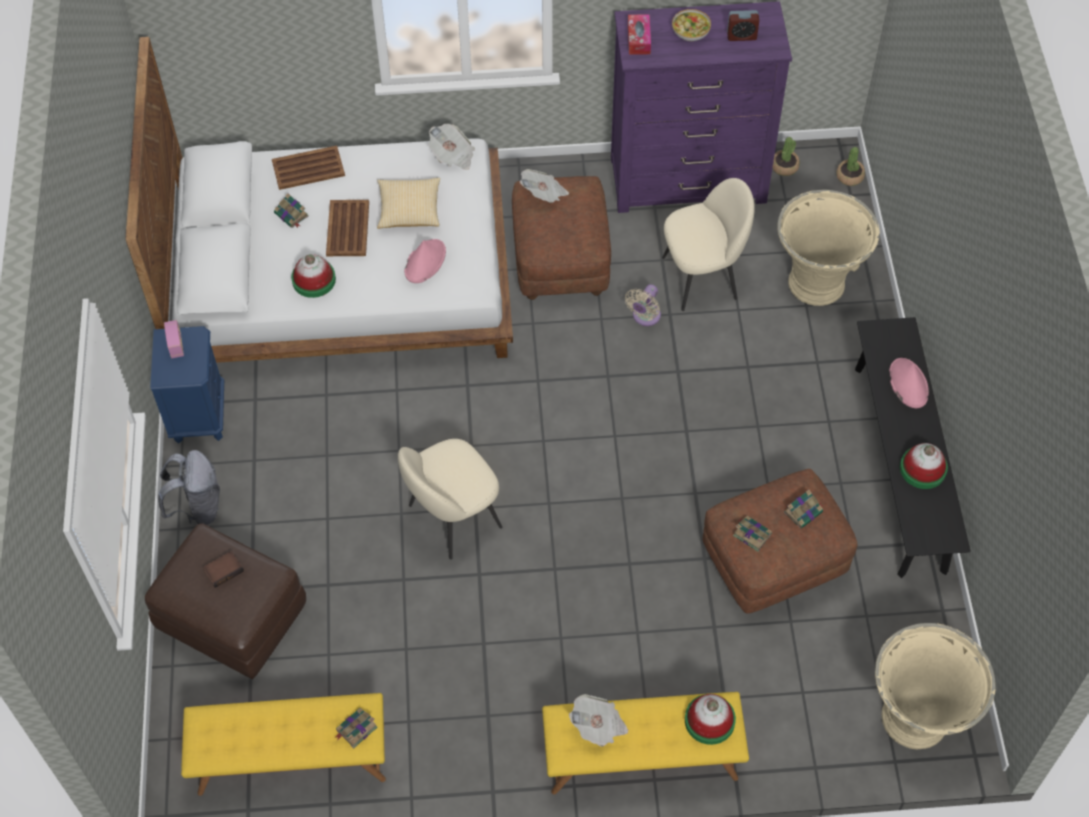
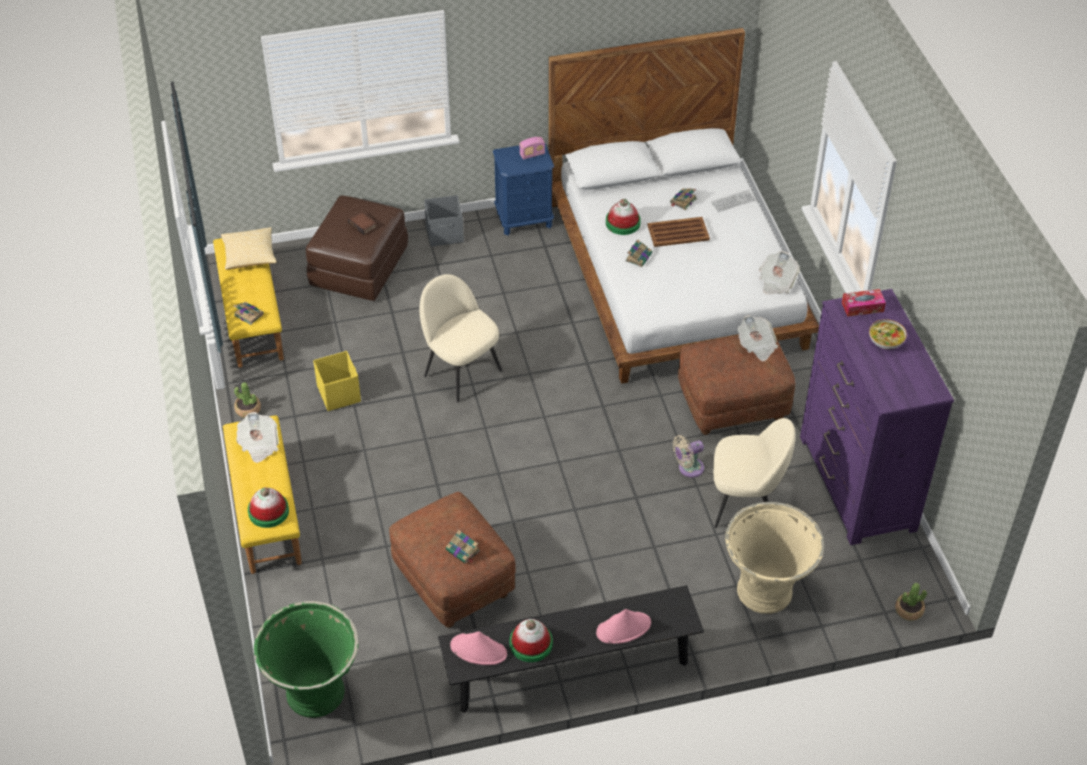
camera: 80 degrees right, 10 degrees down
(198, 507) = (445, 234): grey backpack -> grey storage box
(307, 168) = (733, 201): brown tray -> keyboard
(409, 211) = (709, 265): pillow -> pillow (250, 256)
(425, 261) = (657, 280): pink hat -> pink hat (479, 650)
(460, 659) = (339, 393): none -> yellow storage box
(645, 317) = (688, 468): beige fan -> beige fan turned 45 degrees counterclockwise
(702, 277) = (745, 504): beige chair -> beige chair turned 60 degrees counterclockwise
(741, 36) = (895, 375): alarm clock -> none
(751, 534) = (435, 517): book -> book (639, 257)
(784, 167) = (901, 556): potted plant -> potted plant (248, 410)
(916, 719) = (315, 694): beige planter -> green planter

